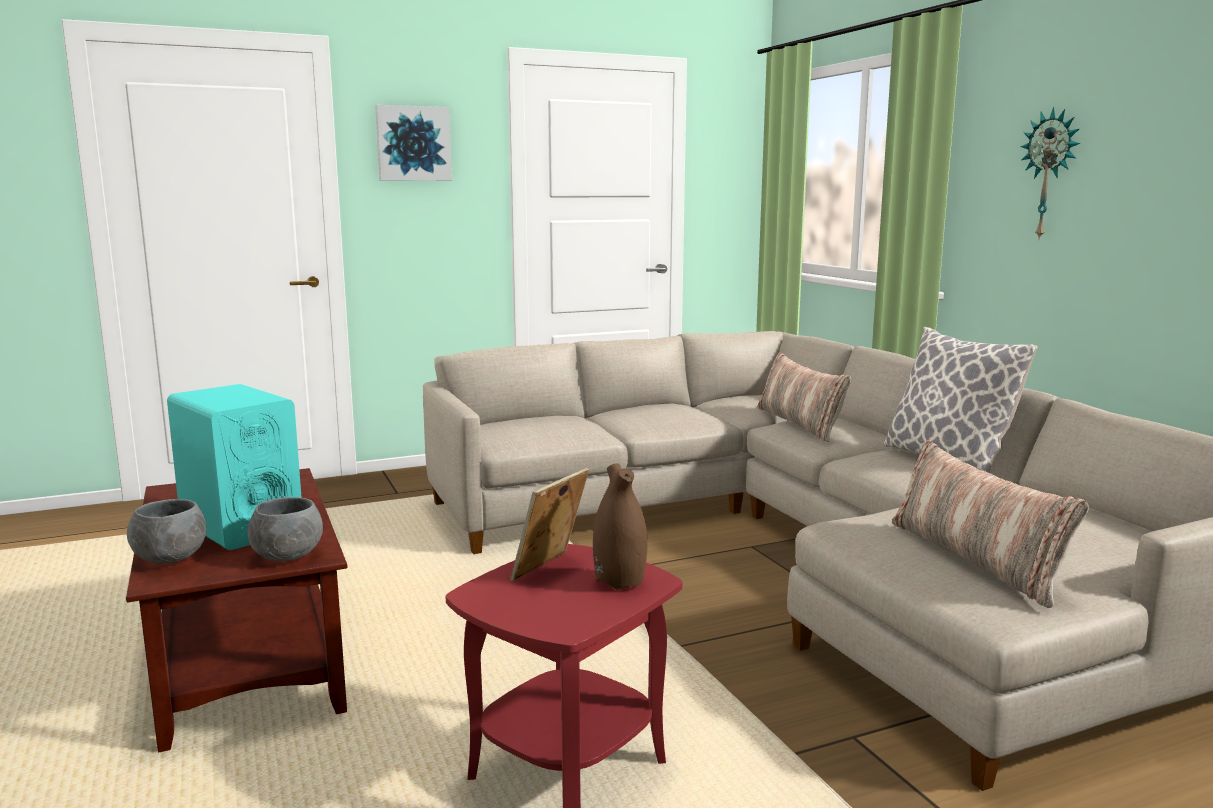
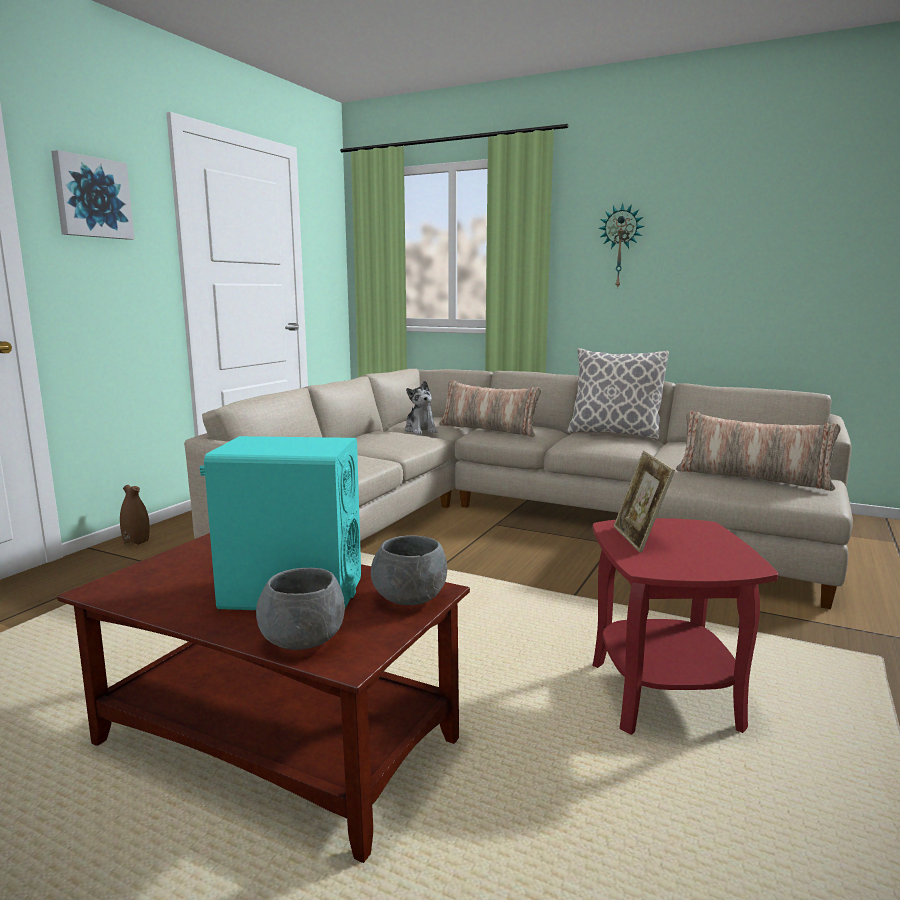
camera: 40 degrees left, 0 degrees up
(619, 582) = (692, 532): brown vase -> brown vase (136, 542)
(724, 411) = (421, 430): none -> plush toy

